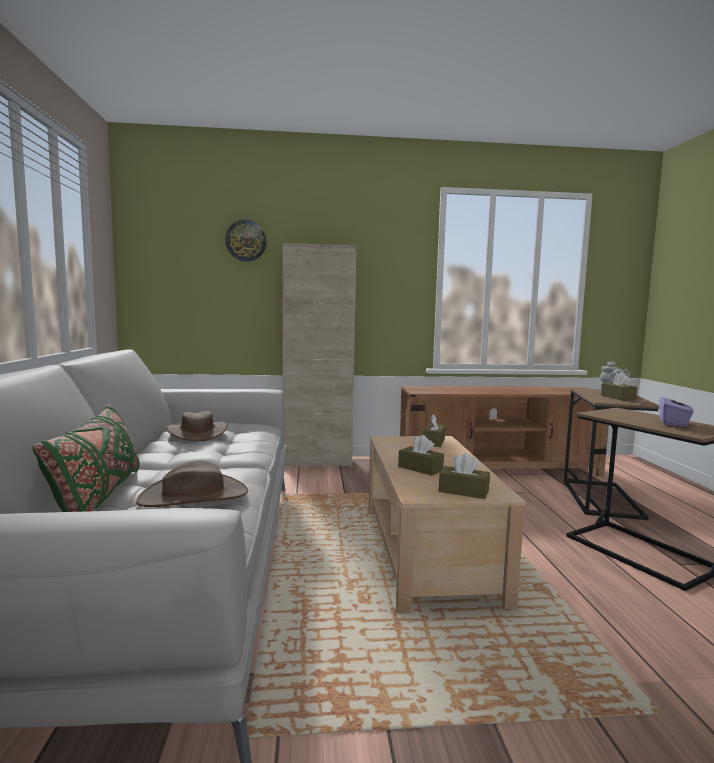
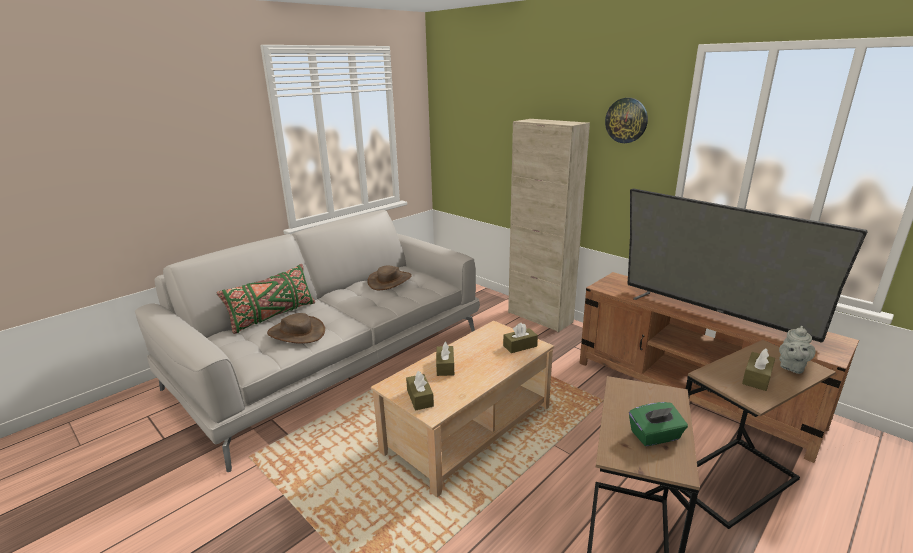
camera: 50 degrees right, 15 degrees up
(246, 241) = (506, 110): wall clock -> wall clock (626, 120)
(512, 390) = (712, 315): none -> television
(673, 423) = (655, 436): purple tissue box -> green tissue box

